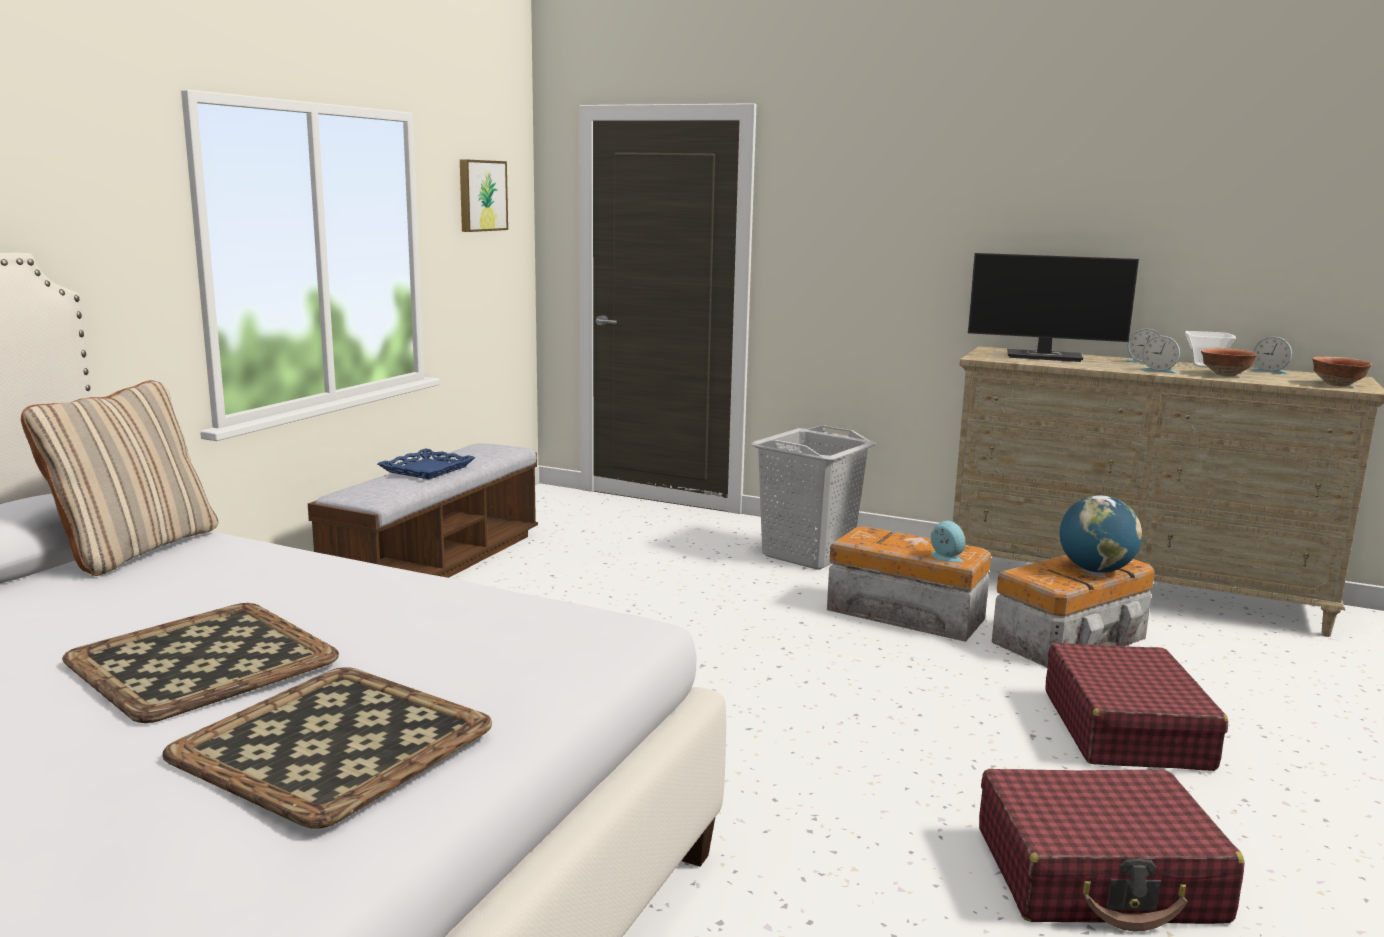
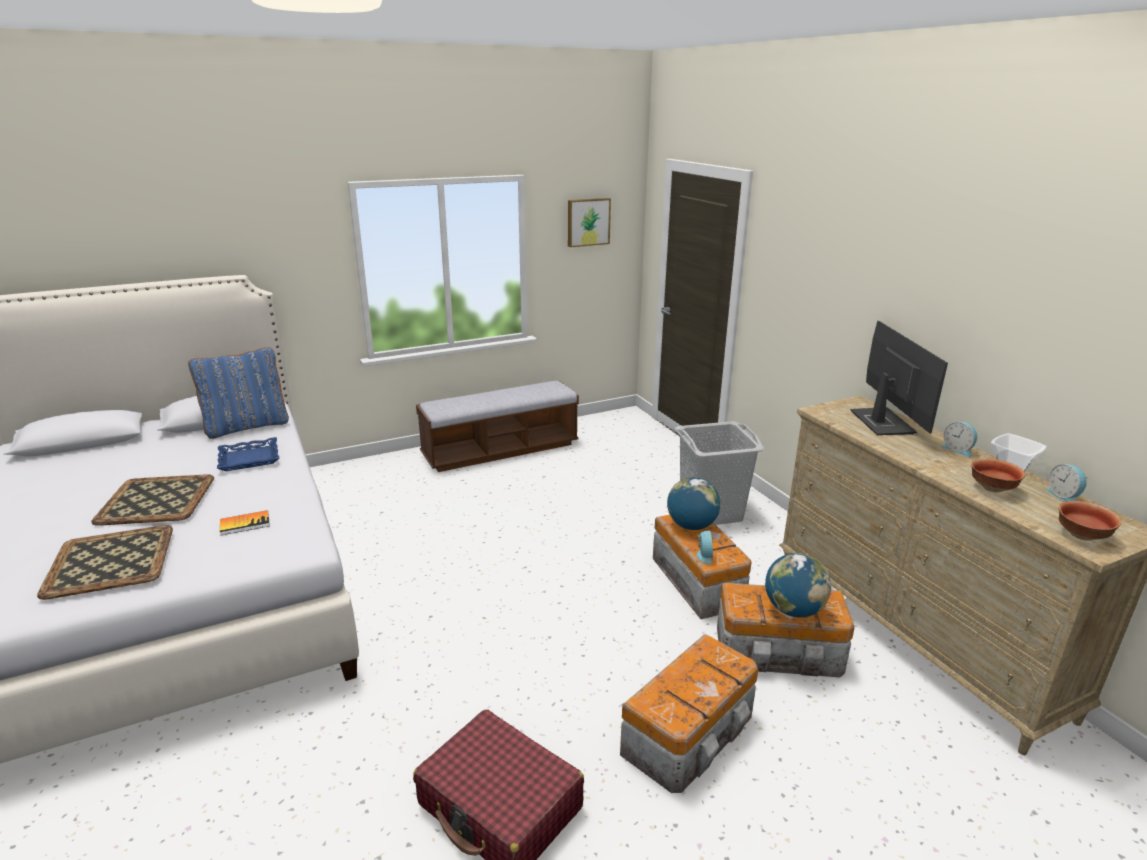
camera: 40 degrees right, 10 degrees up
(135, 549) = (247, 426): beige pillow -> blue pillow
(427, 469) = (493, 396): blue tray -> blue tray (249, 459)
(458, 636) = (245, 524): none -> book
(883, 539) = (691, 526): none -> globe
(1045, 356) = (881, 422): monitor -> monitor turned 150 degrees counterclockwise
(1126, 729) = (690, 733): red suitcase -> storage box
(1159, 370) = (939, 465): alarm clock -> none

